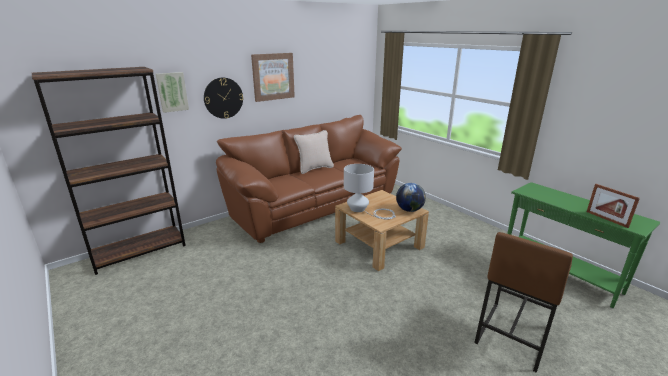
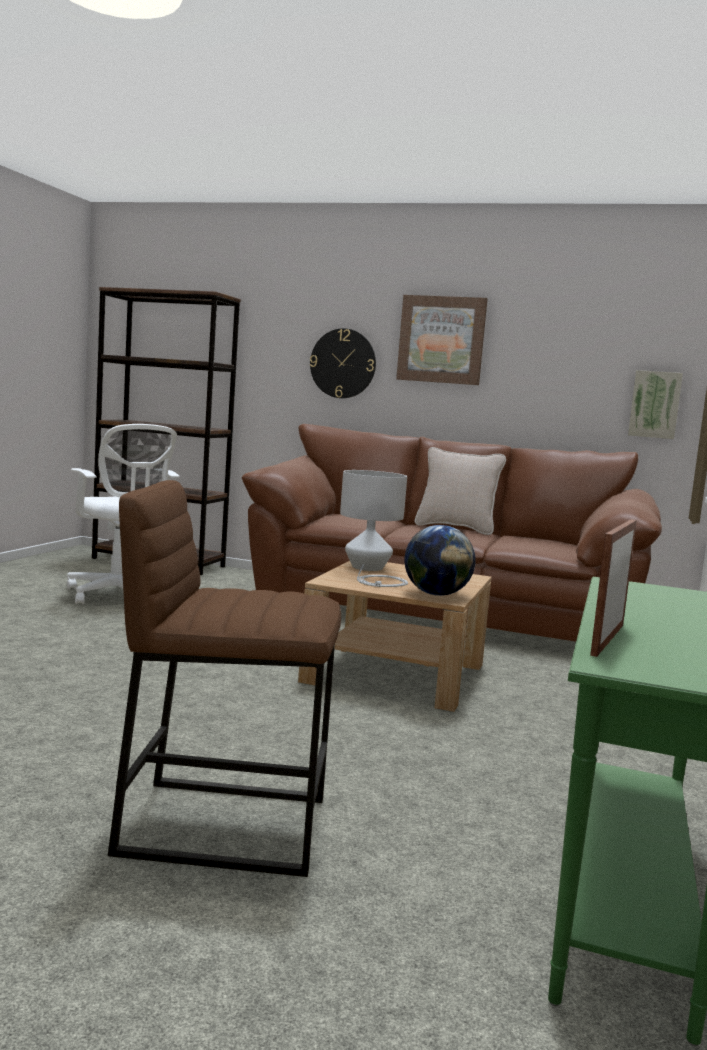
camera: 55 degrees right, 15 degrees down
(172, 92) = (269, 341): picture -> picture (654, 404)
(200, 286) = (119, 596): none -> white office chair

